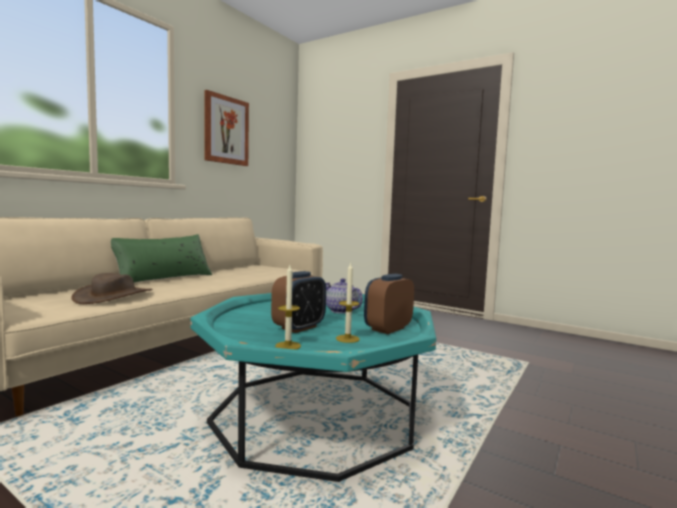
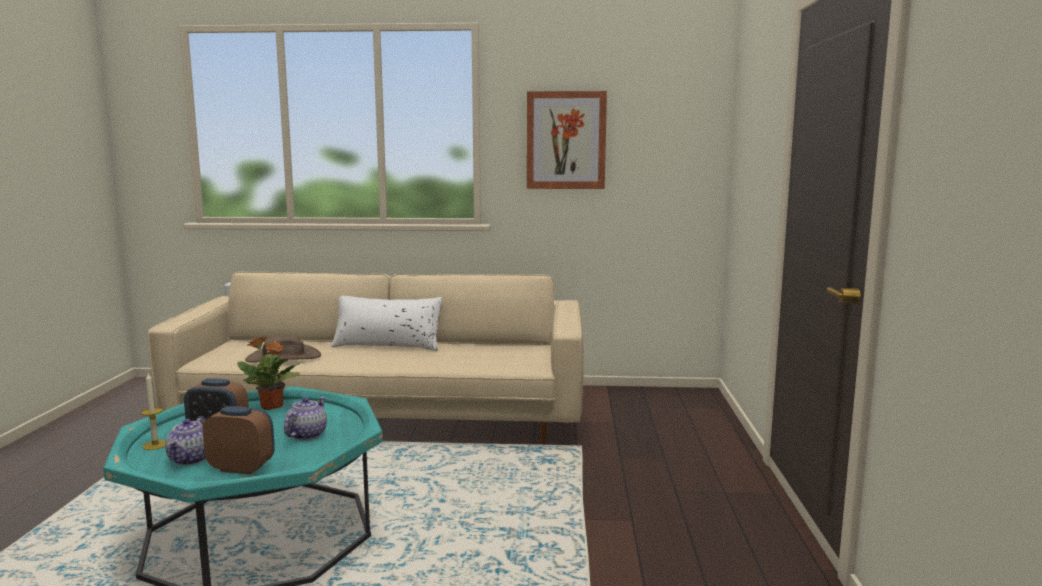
camera: 60 degrees right, 5 degrees up
(164, 278) = (387, 345): green pillow -> white pillow
(255, 310) = (272, 406): none -> potted plant
(347, 338) = (191, 459): candle -> teapot

